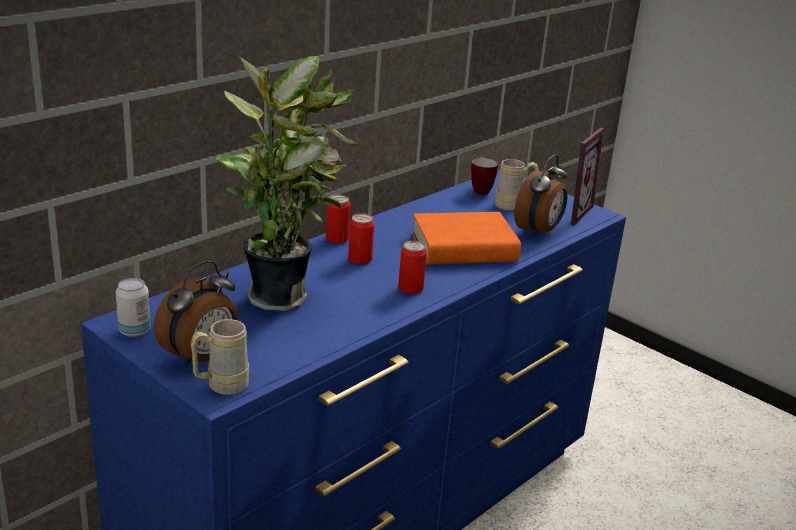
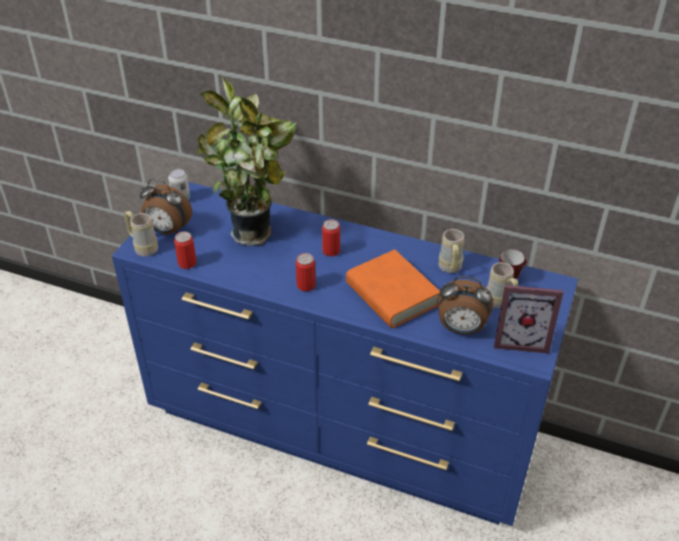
camera: 70 degrees right, 15 degrees up
(337, 239) = (353, 232): can -> can (187, 263)
(445, 211) = (450, 269): none -> beige mug

